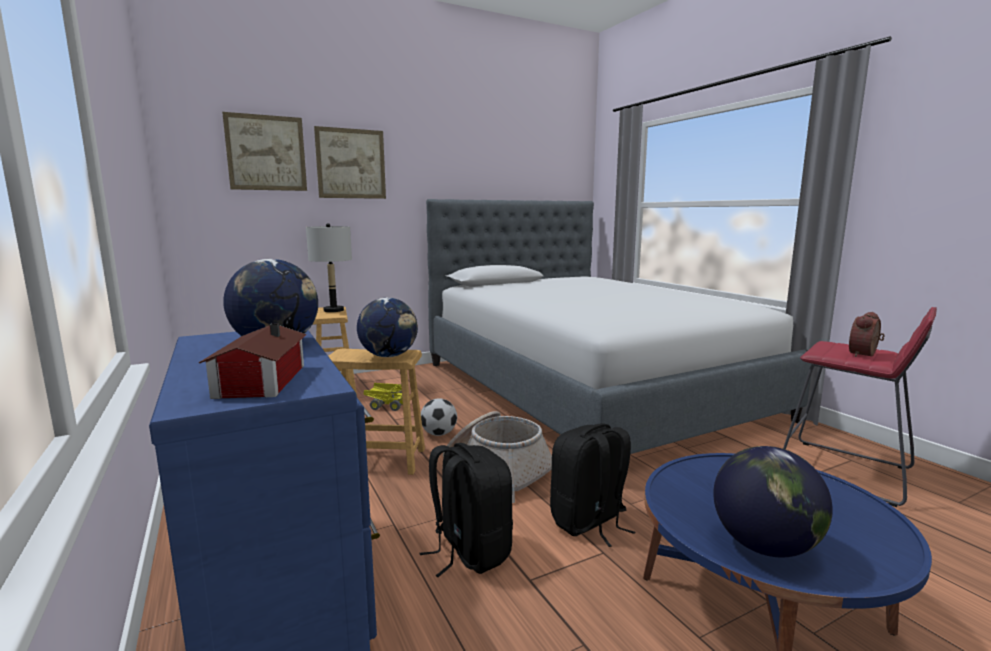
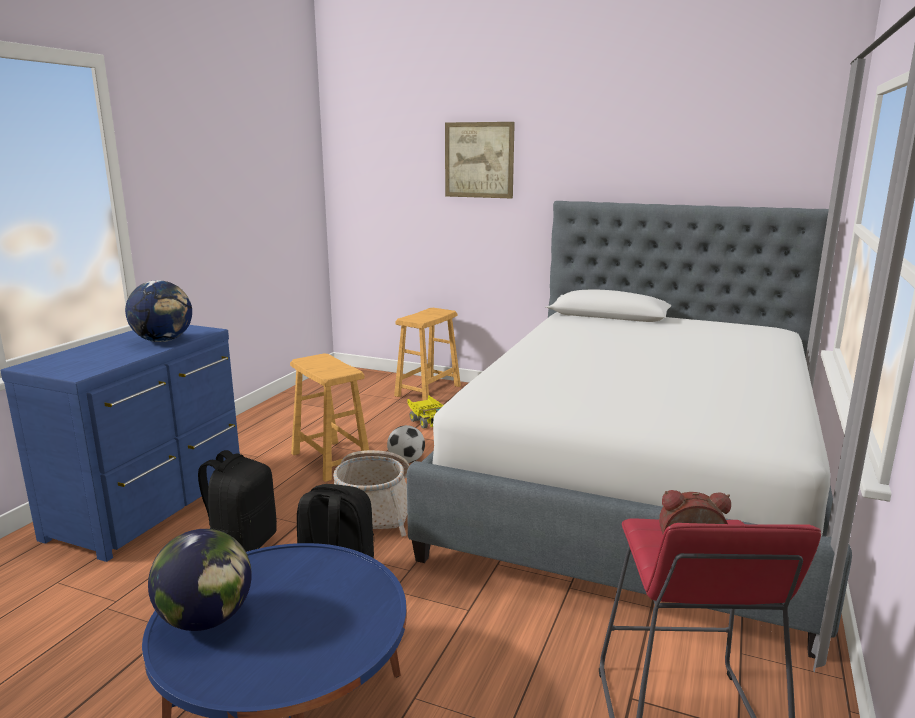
camera: 50 degrees right, 5 degrees up
(257, 381) = (77, 362): toy house -> none
(266, 153) = (403, 152): picture -> none
(333, 310) = (434, 314): grey table lamp -> none
(389, 356) = (328, 370): globe -> none

